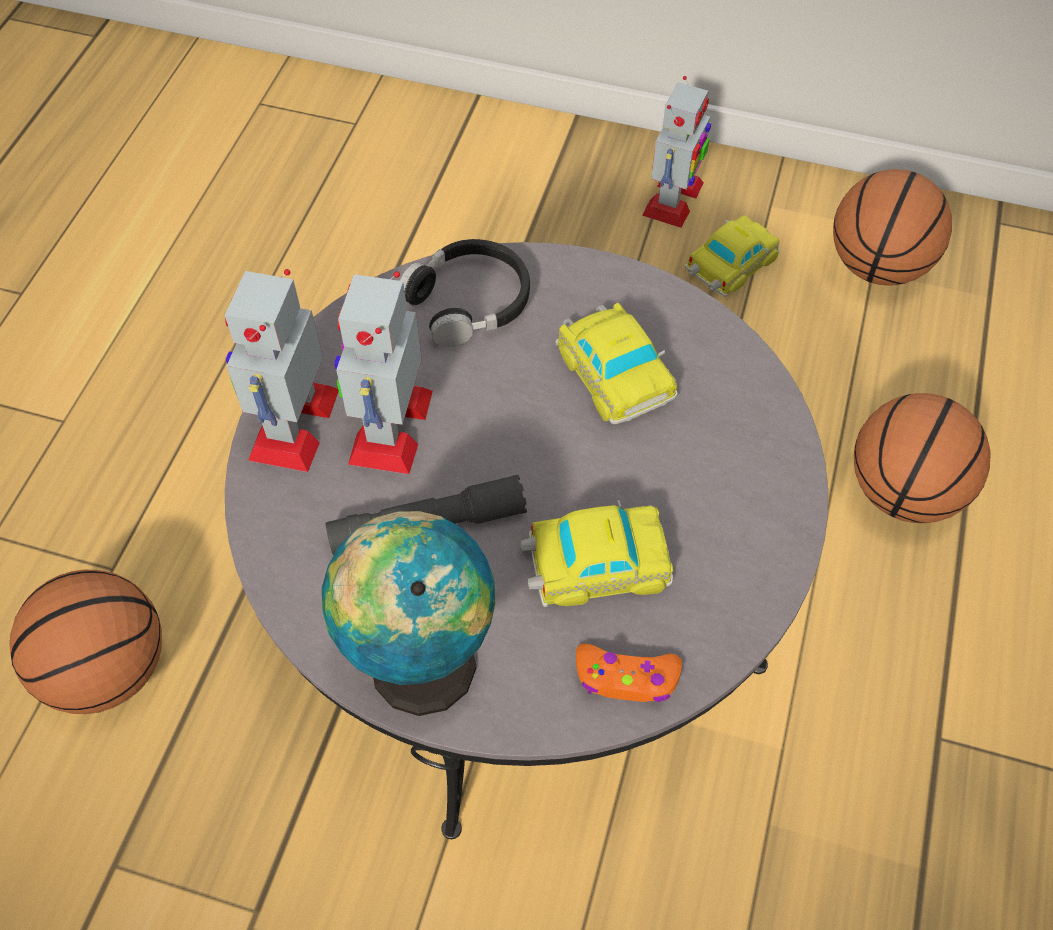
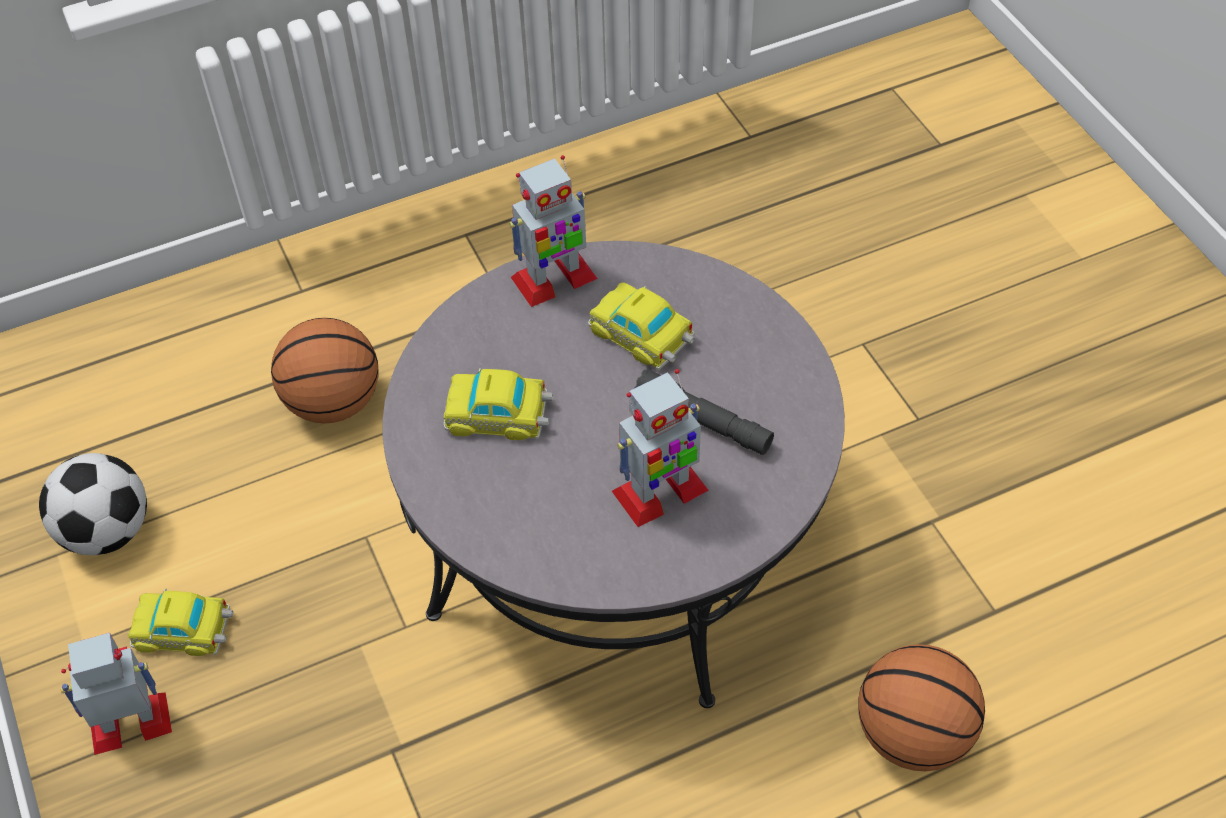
camera: 130 degrees left, 5 degrees down
(294, 423) = (712, 543): toy robot -> toy robot (553, 279)
(419, 659) = (780, 365): globe -> none
(469, 301) = (518, 529): black headphones -> none
(613, 370) = (499, 414): toy car -> toy car turned 105 degrees counterclockwise
(626, 678) = (693, 280): orange game controller -> none
(877, 266) = (108, 532): basketball -> football

